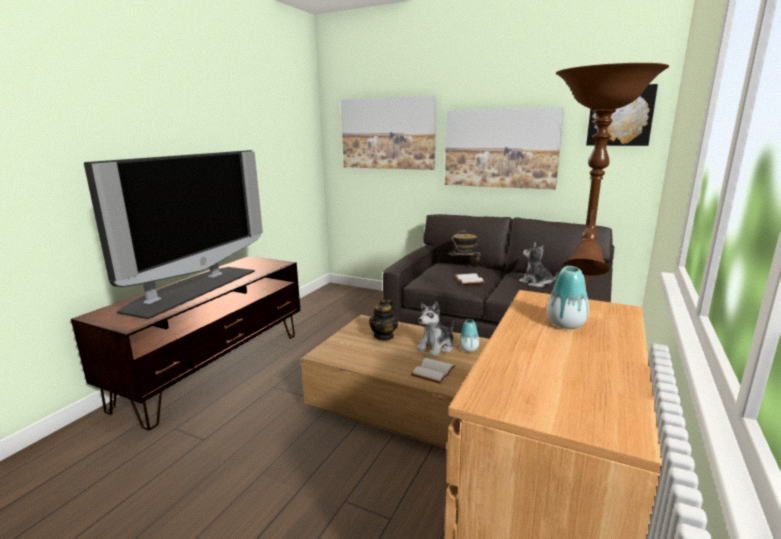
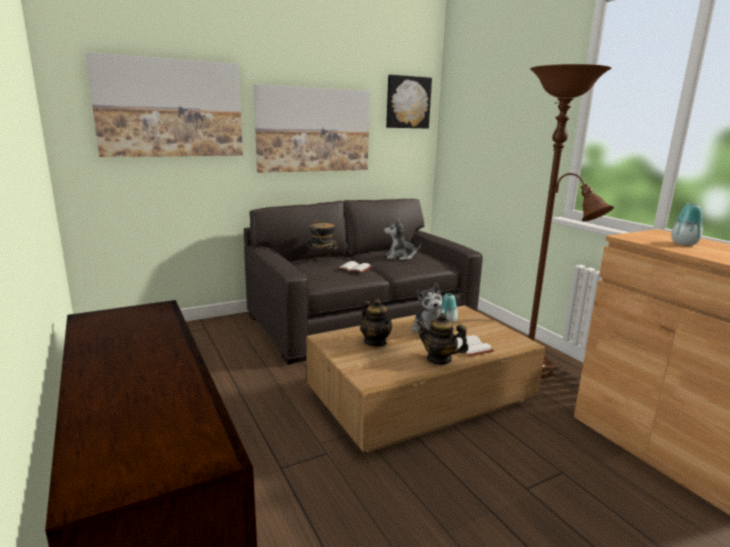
camera: 55 degrees left, 0 degrees up
(192, 289) = (137, 380): television -> none
(390, 366) = (439, 359): none -> teapot

